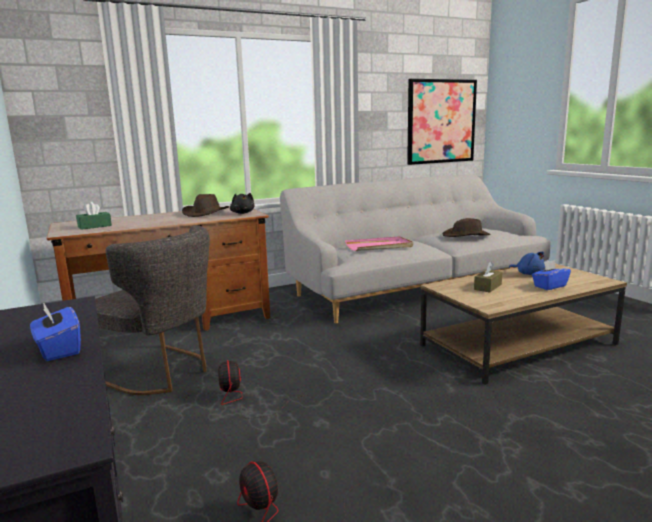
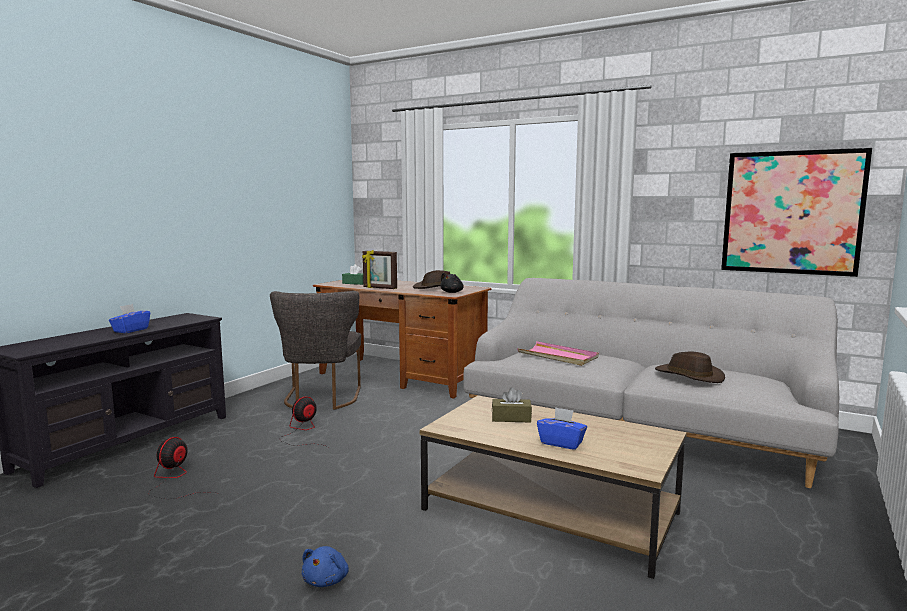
camera: 55 degrees right, 5 degrees down
(155, 224) = (379, 288): none -> picture frame
(528, 274) = (600, 429): blue plush toy -> blue plush toy (327, 580)

